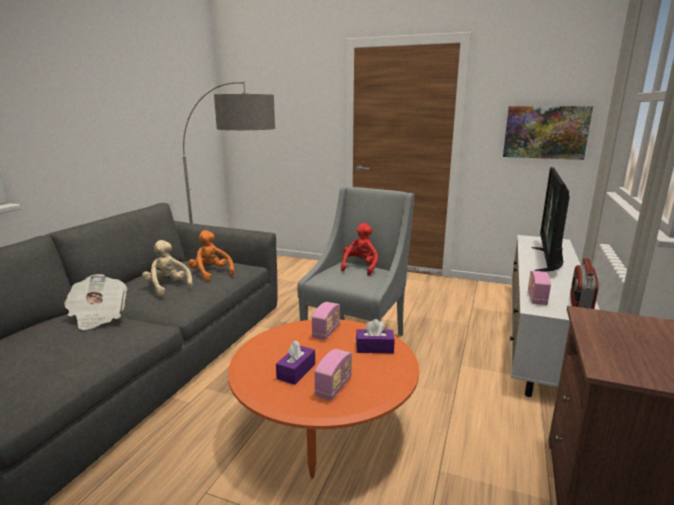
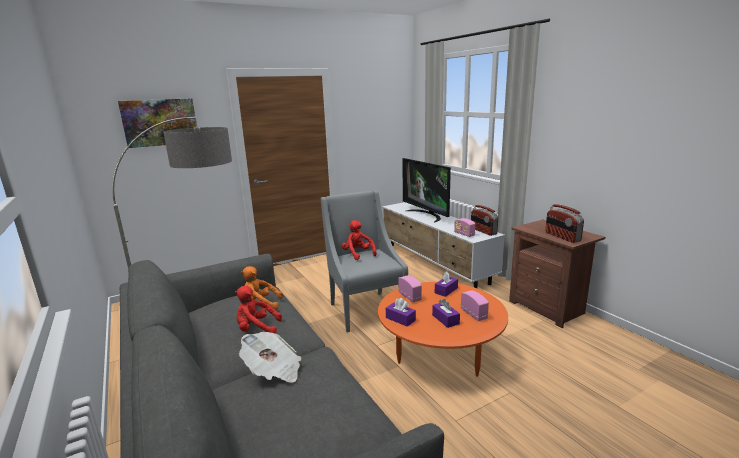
camera: 50 degrees left, 0 degrees up
(168, 287) = (256, 329): beige plush toy -> red plush toy
(266, 344) = (400, 319): none -> purple tissue box
(545, 132) = (381, 135): picture -> picture (160, 122)
(618, 355) = (562, 237): none -> radio

